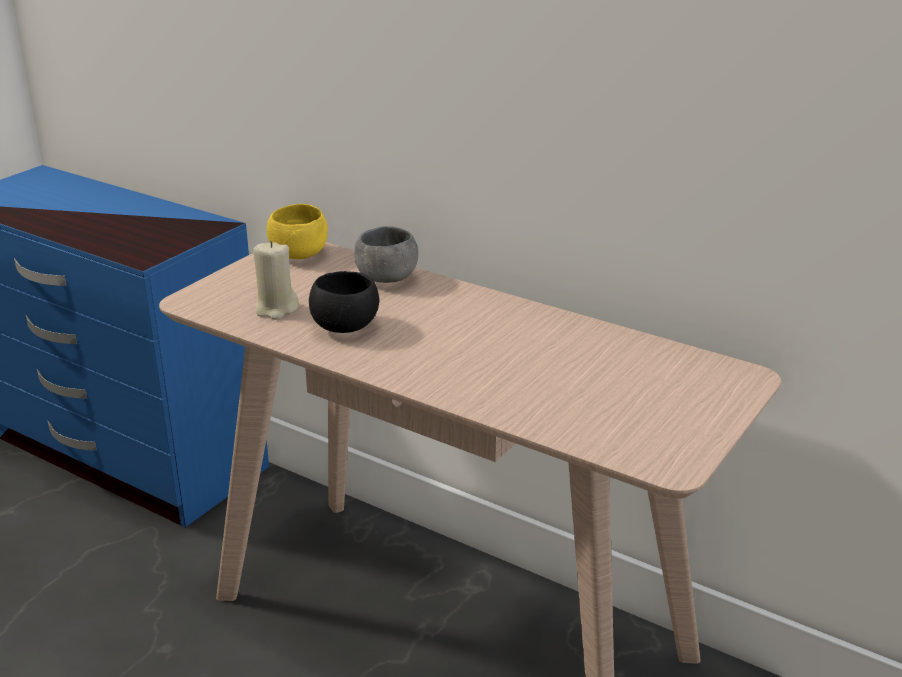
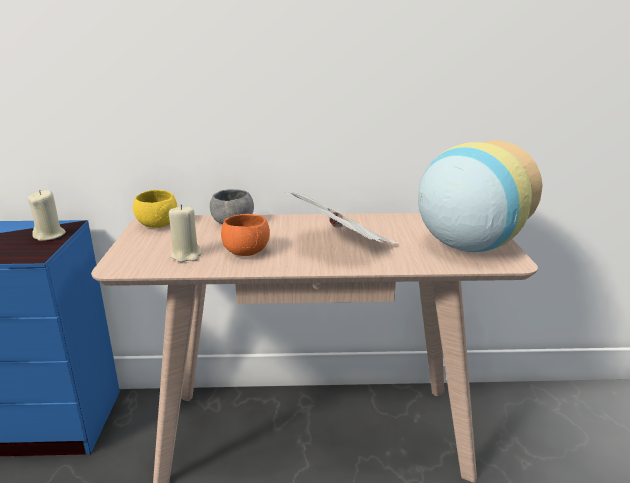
camera: 35 degrees left, 5 degrees down
(184, 235) = (50, 235): none -> beige candle
(345, 326) = (246, 252): black bowl -> orange bowl
(471, 357) = (342, 246): none -> newspaper
(649, 416) = (467, 245): none -> vase

